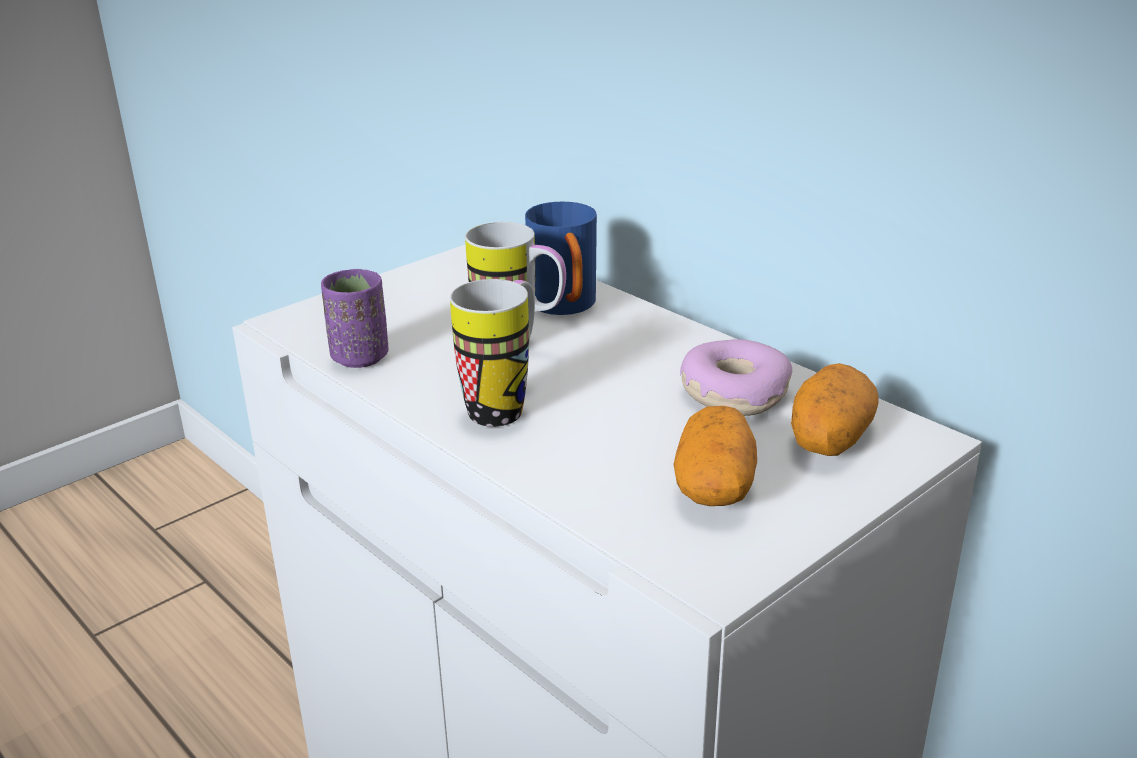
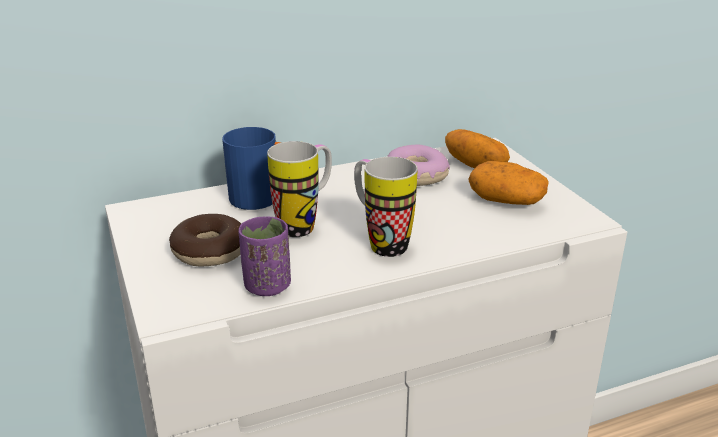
camera: 70 degrees left, 0 degrees up
(420, 309) = (209, 251): none -> donut

